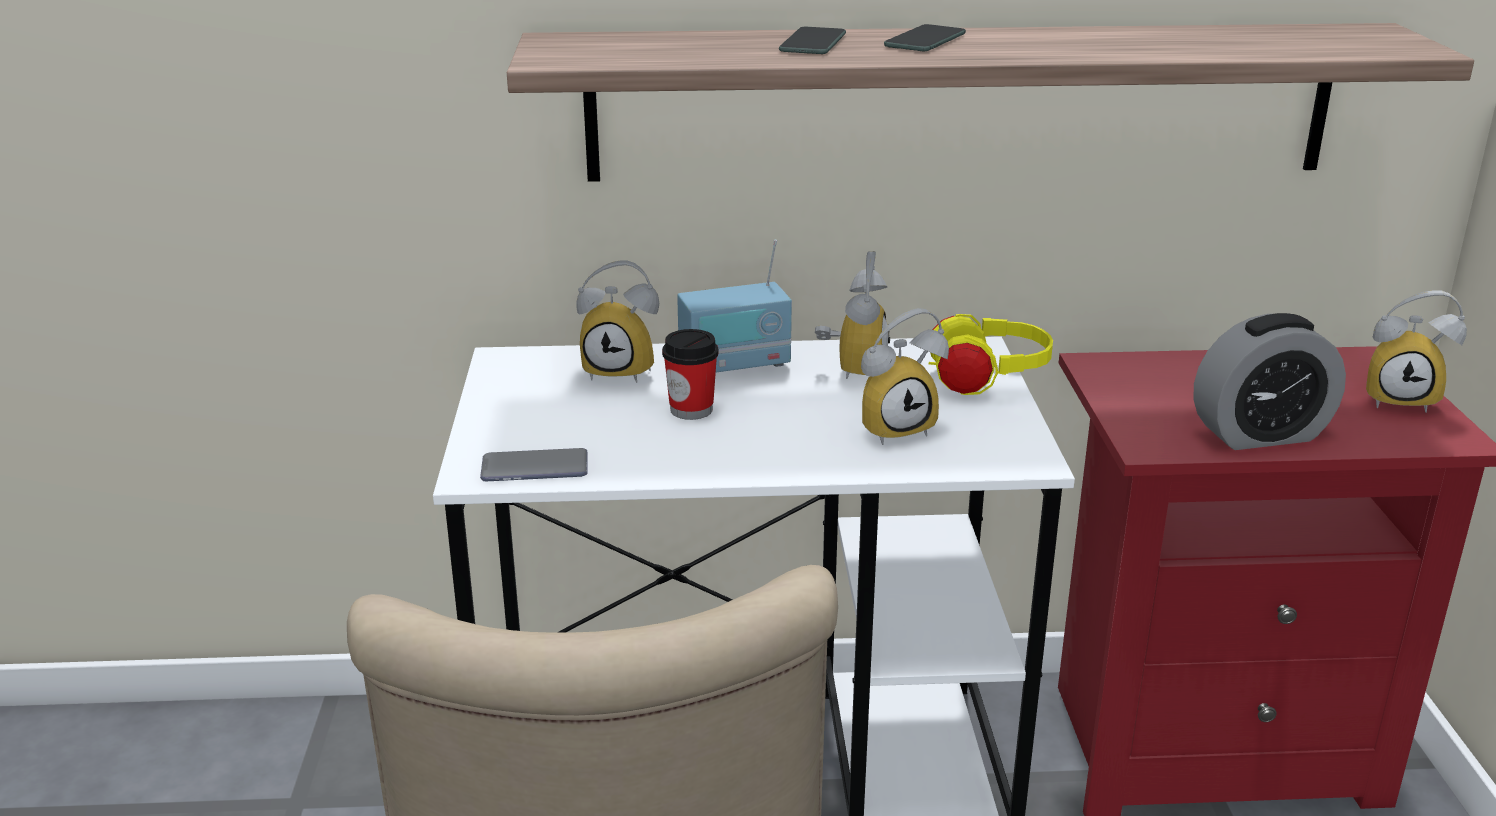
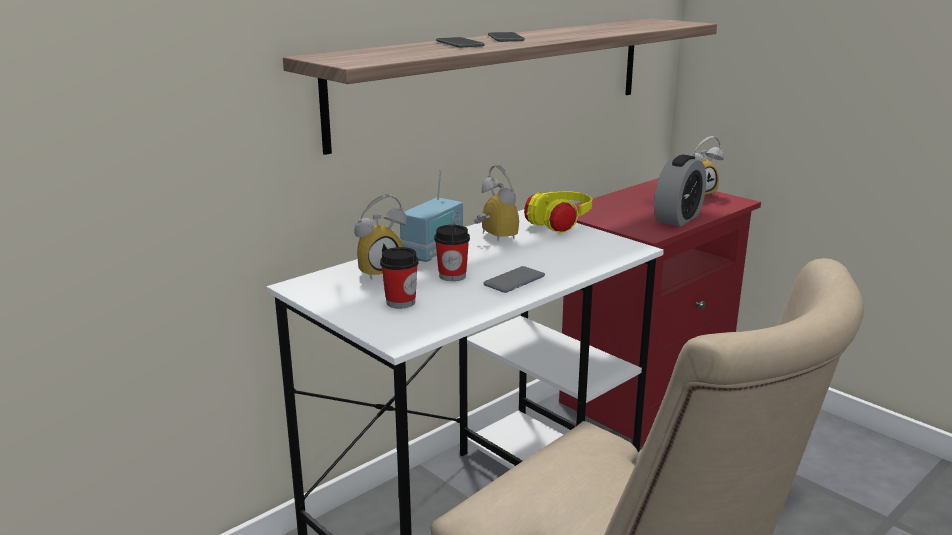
camera: 40 degrees left, 5 degrees down
(535, 468) = (426, 326): phone -> phone (514, 281)
(566, 424) = (400, 302): none -> cup
(895, 427) = (559, 253): alarm clock -> none

